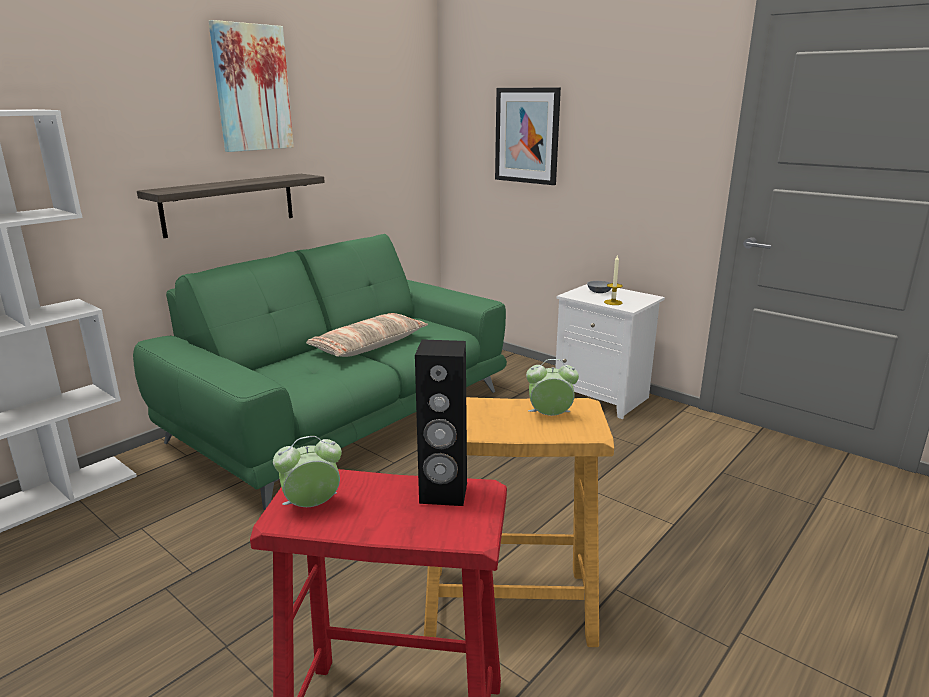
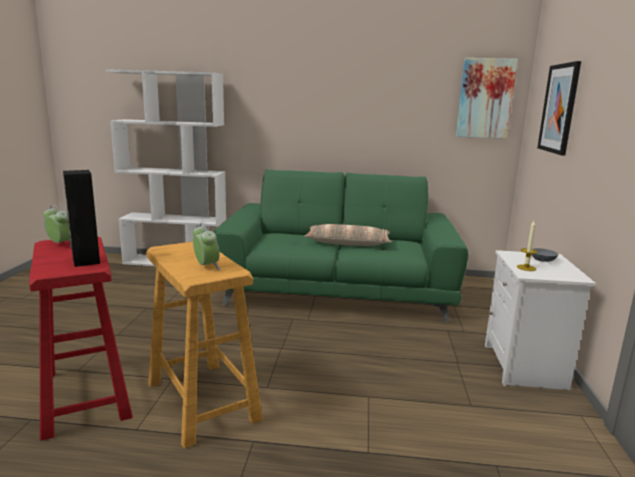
camera: 55 degrees right, 5 degrees down
(229, 204) = (320, 137): shelf -> none
(252, 88) = (348, 66): picture -> picture (485, 98)

